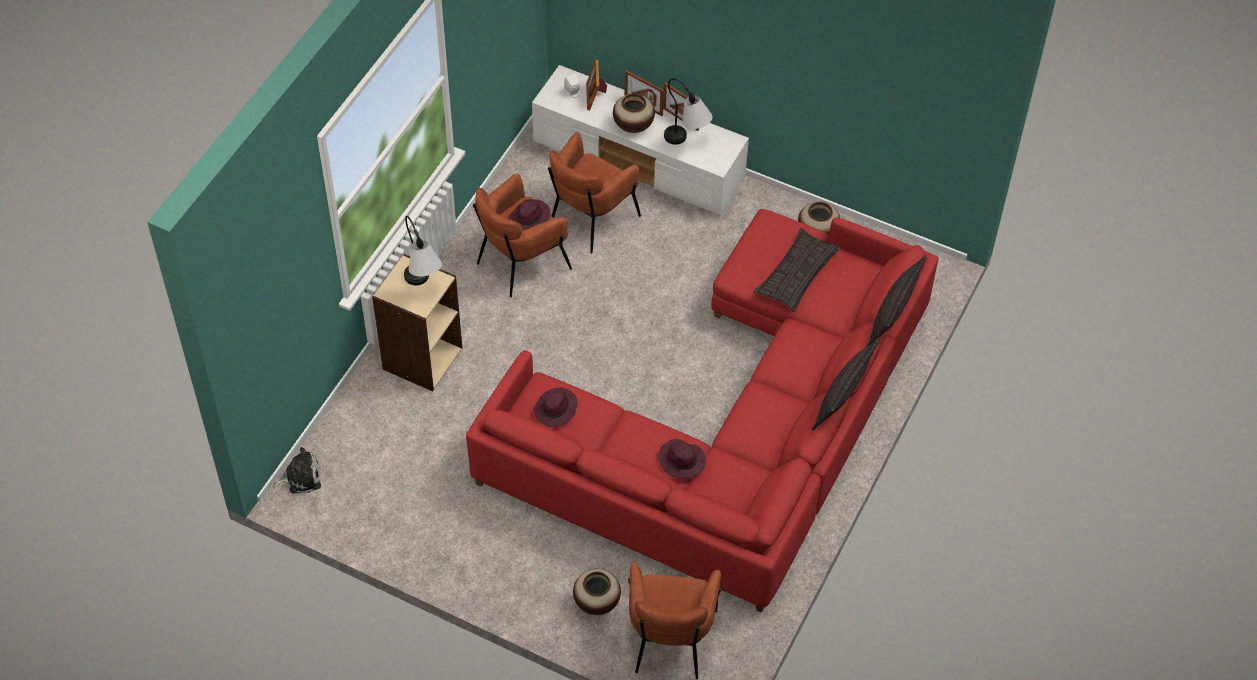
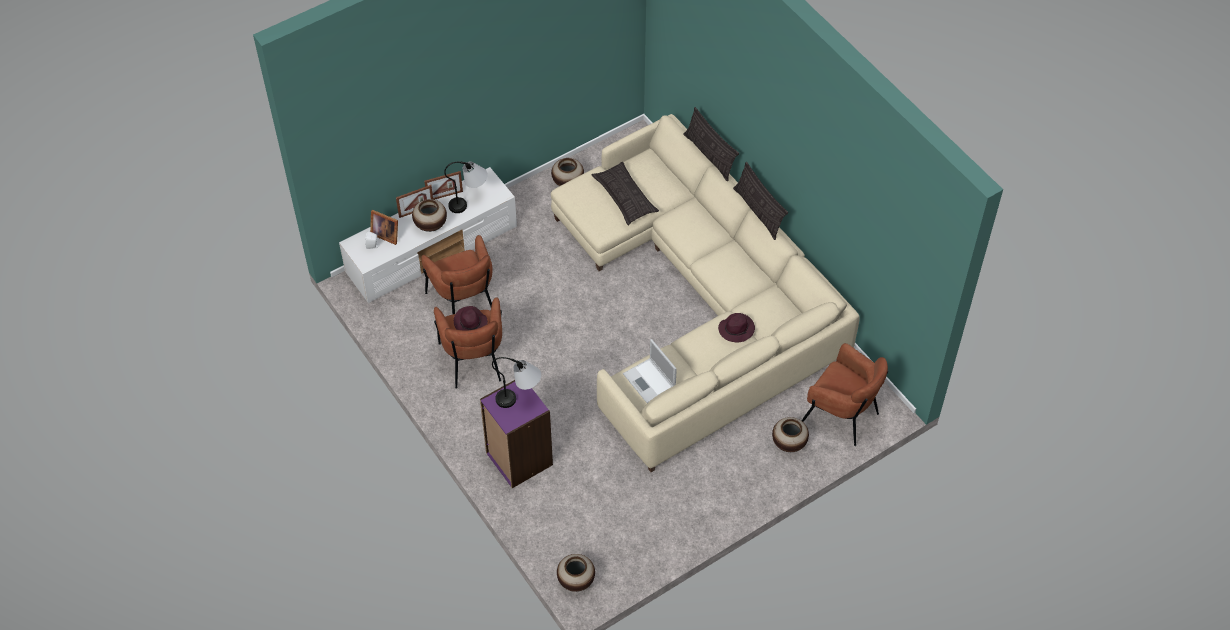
camera: 60 degrees left, 0 degrees up
(300, 477) = (576, 581): plush toy -> vase
(421, 358) = (518, 459): beige bookcase -> purple bookcase
(555, 410) = (650, 381): purple hat -> laptop
(733, 429) = (698, 304): red sofa -> beige sofa

